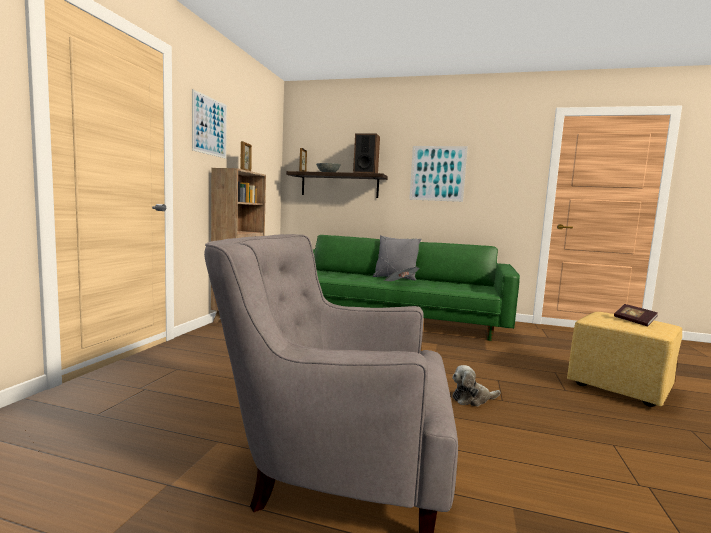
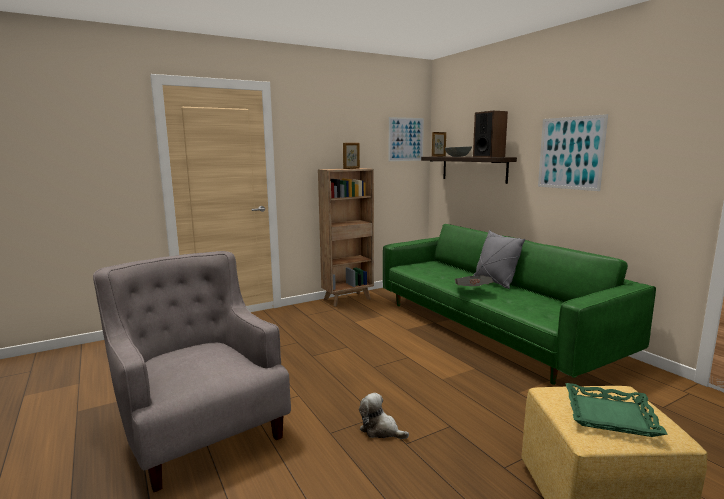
camera: 45 degrees right, 5 degrees up
(210, 126) = (317, 134): picture -> picture (406, 139)
(634, 321) = (610, 415): book -> green tray

